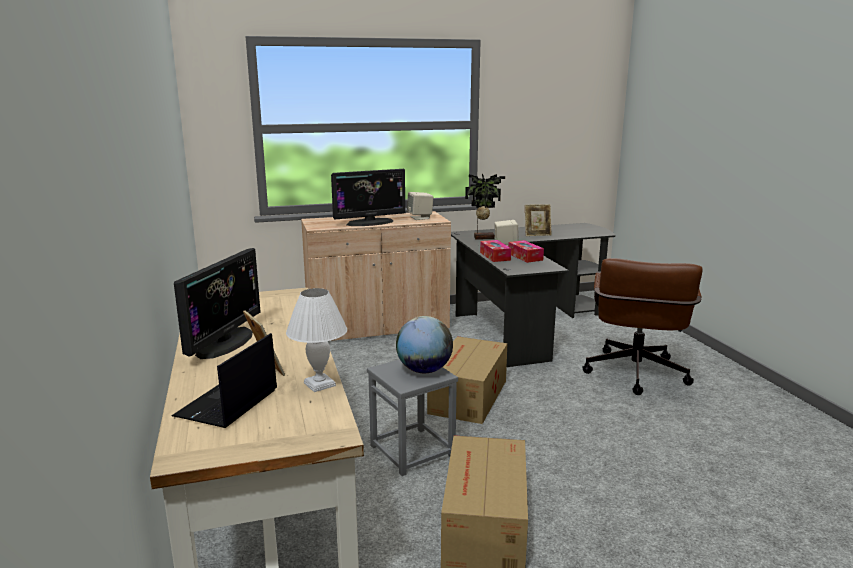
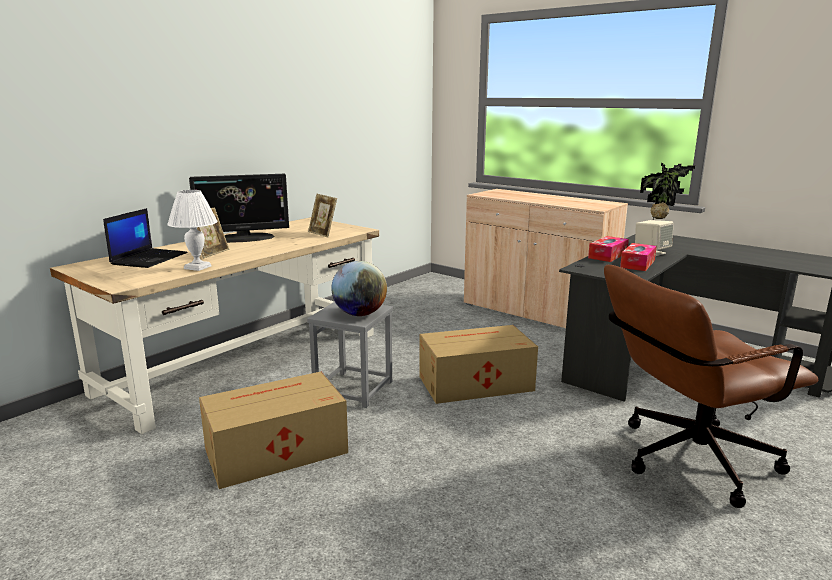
camera: 55 degrees right, 0 degrees up
(227, 404) = (149, 258): laptop -> laptop turned 120 degrees clockwise
(370, 222) = (531, 199): monitor -> none
(420, 218) = (589, 204): beige speaker -> none
(537, 234) = (735, 254): picture frame -> picture frame (323, 234)

